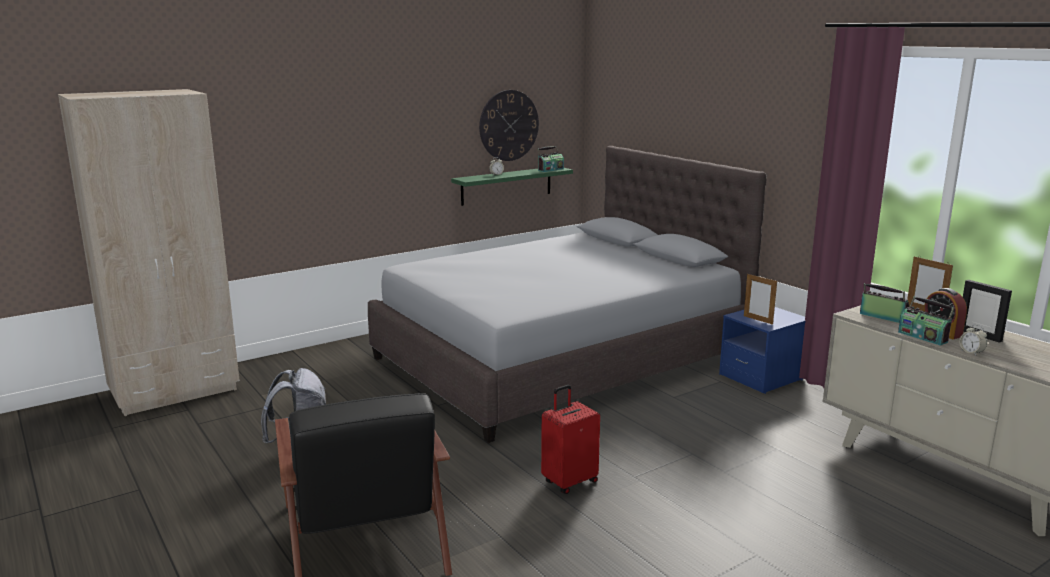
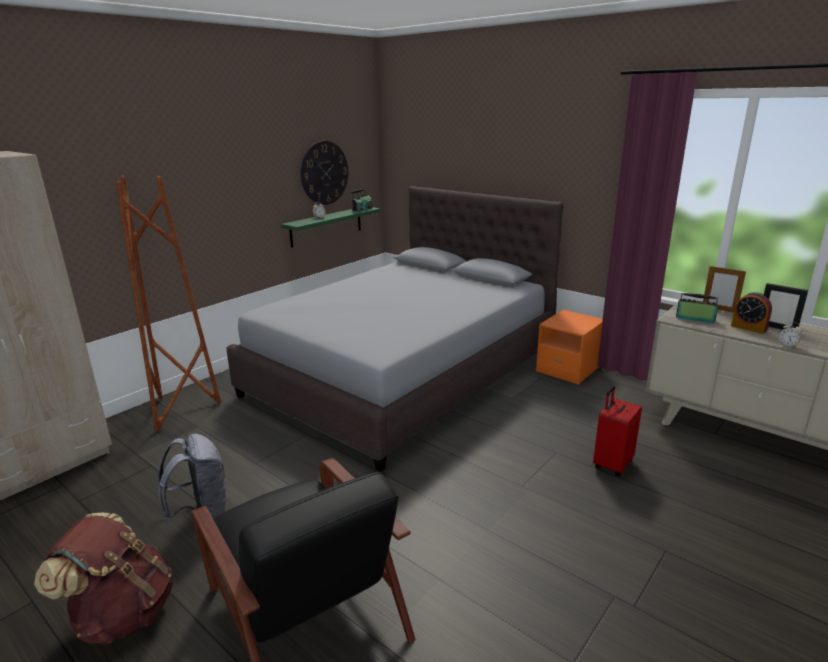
camera: 15 degrees left, 5 degrees up
(208, 510) = (122, 613): none -> brown backpack
(313, 363) = (180, 410): none -> brown clothes rack
(569, 481) = (471, 502): red suitcase -> red suitcase (611, 464)
(758, 320) = (568, 325): picture frame -> none
(761, 377) = (568, 369): blue nightstand -> orange nightstand
(923, 337) = (740, 334): radio -> none

